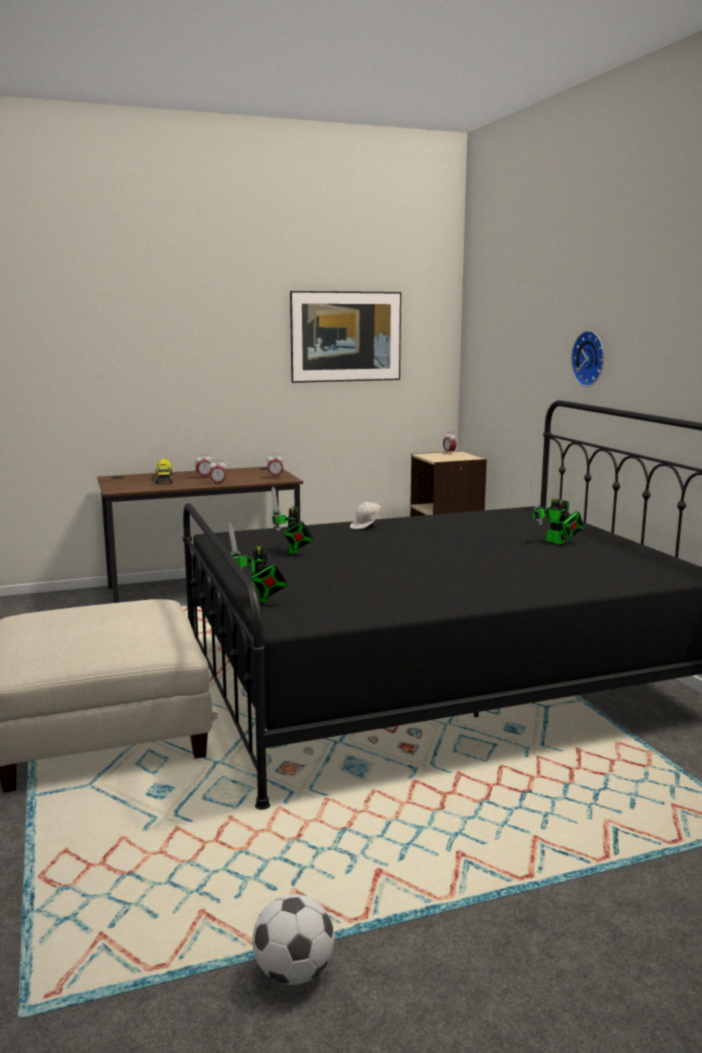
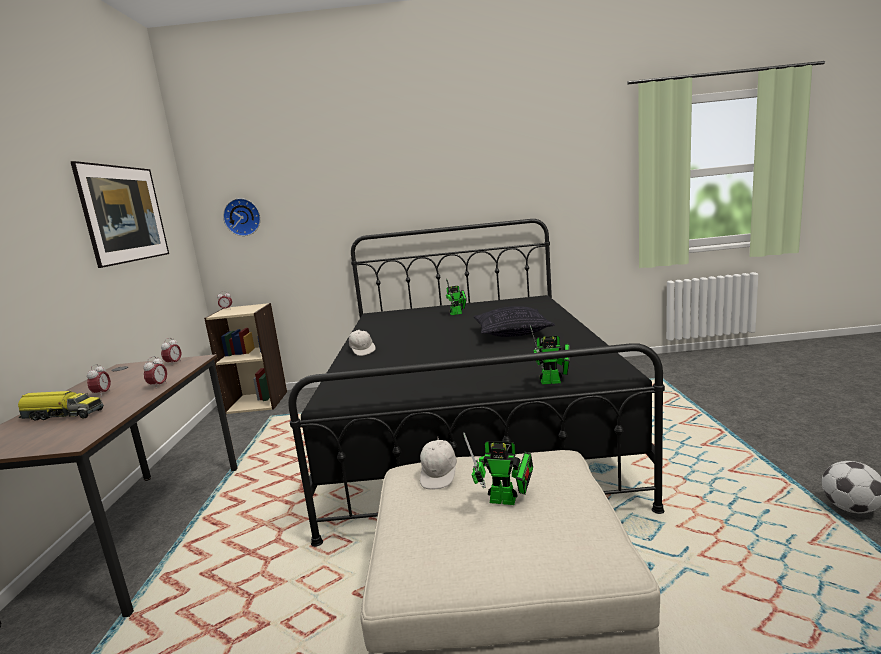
camera: 70 degrees left, 0 degrees up
(140, 609) = (439, 475): none -> white cap
(293, 552) = (417, 372): toy robot -> toy robot (507, 501)
(458, 573) = (512, 333): none -> pillow
(591, 358) = (384, 202): wall clock -> wall clock (243, 217)

